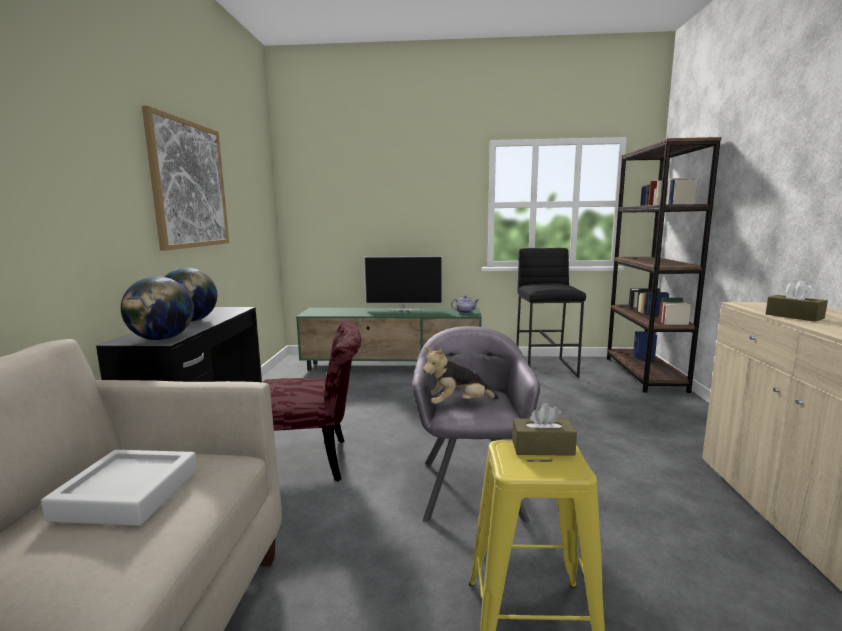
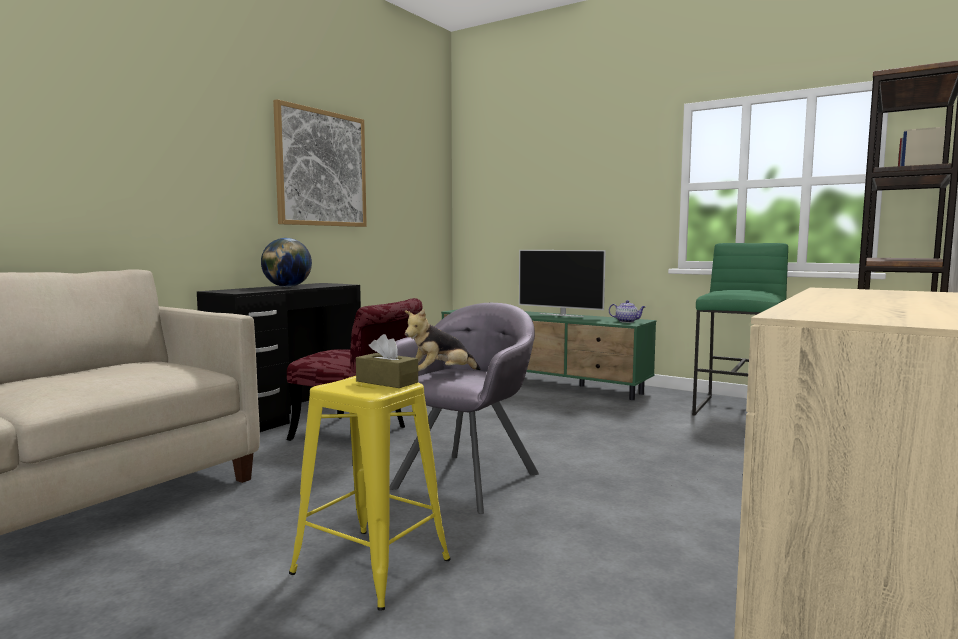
camera: 30 degrees right, 5 degrees down
(128, 494) = (122, 370): grey tray -> none
(162, 339) = (240, 291): globe -> none
(458, 405) = (440, 375): plush toy -> plush toy turned 45 degrees counterclockwise
(546, 368) = (737, 410): black stool -> green stool
(794, 316) = (835, 295): brown tissue box -> none

